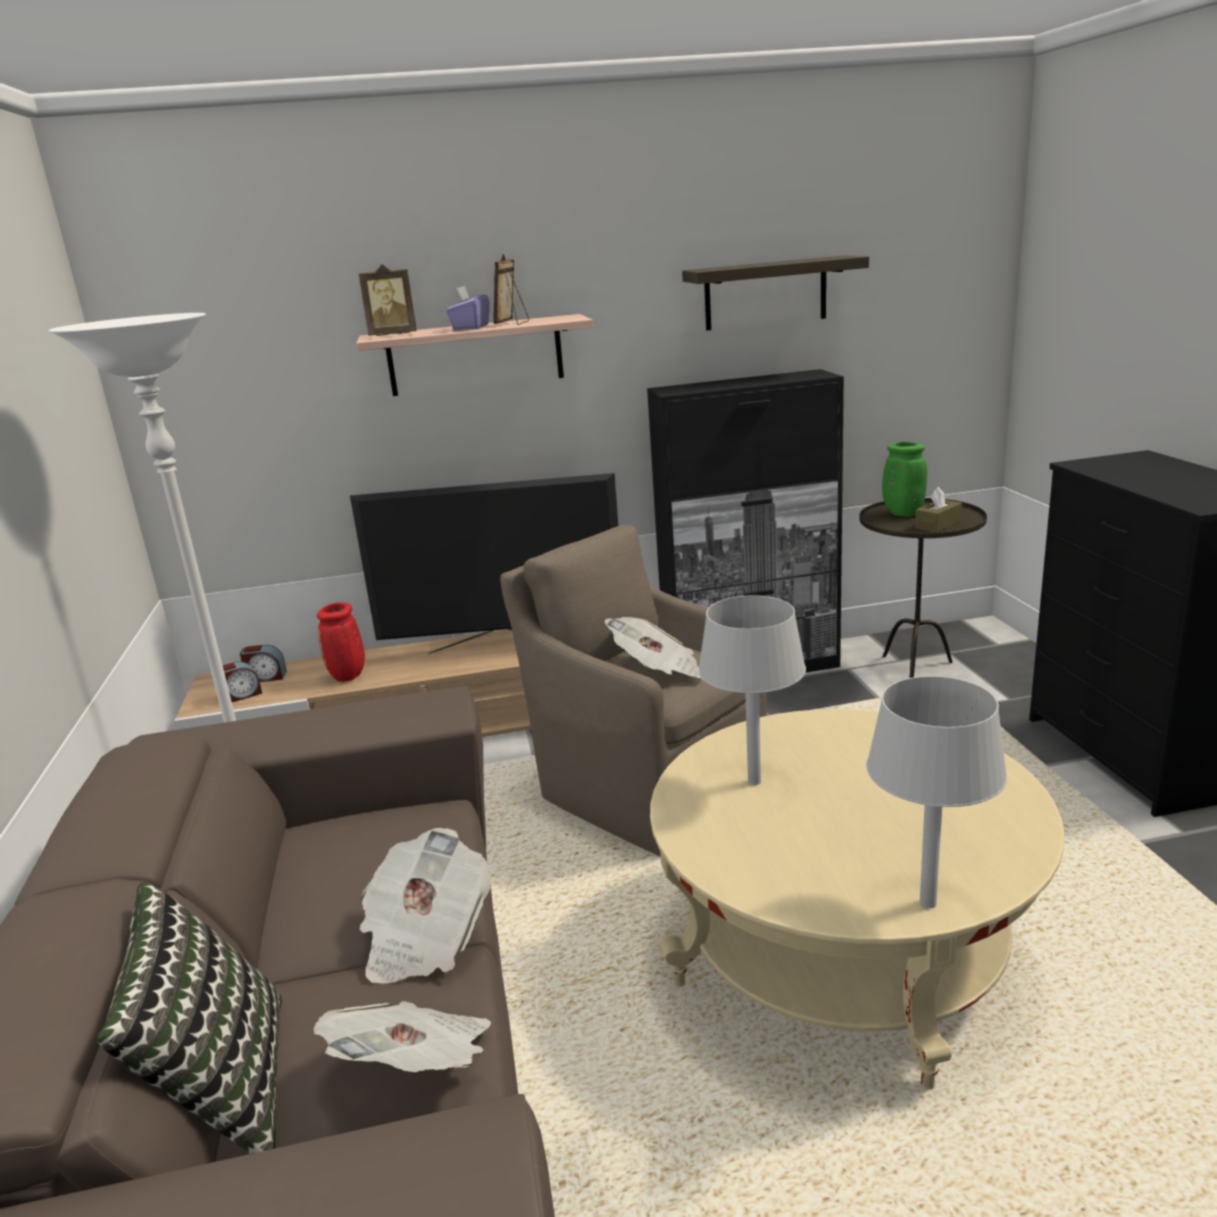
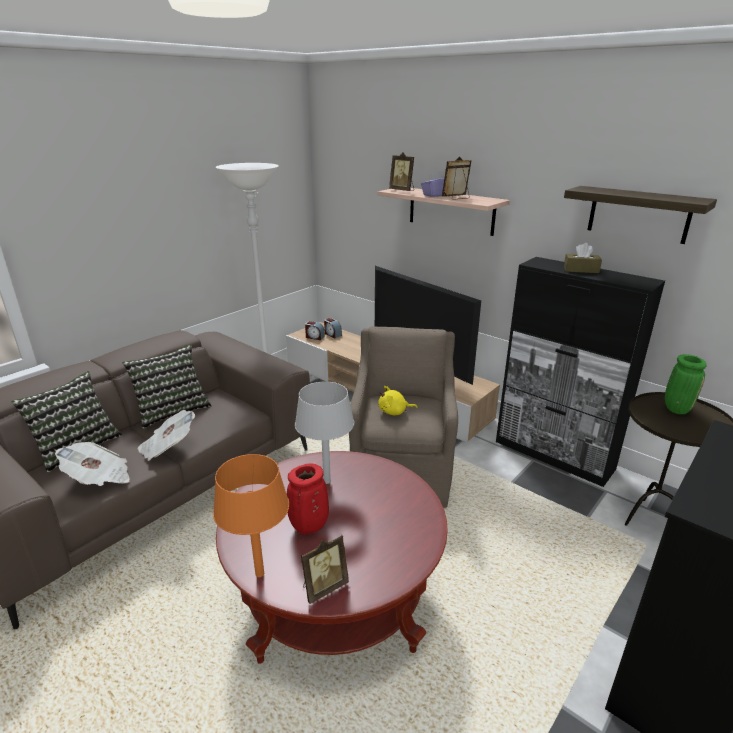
camera: 50 degrees right, 5 degrees up
(287, 901) = (172, 410): none -> pillow
(348, 677) = (351, 349): red vase -> red vase (309, 527)
(657, 671) = (394, 412): newspaper -> yellow plush toy
(844, 950) = (335, 593): beige coffee table -> red coffee table
(927, 903) = (259, 573): grey table lamp -> orange table lamp
(937, 525) = (677, 428): brown tissue box -> brown tissue box (581, 270)
(997, 852) = (323, 587): none -> picture frame

